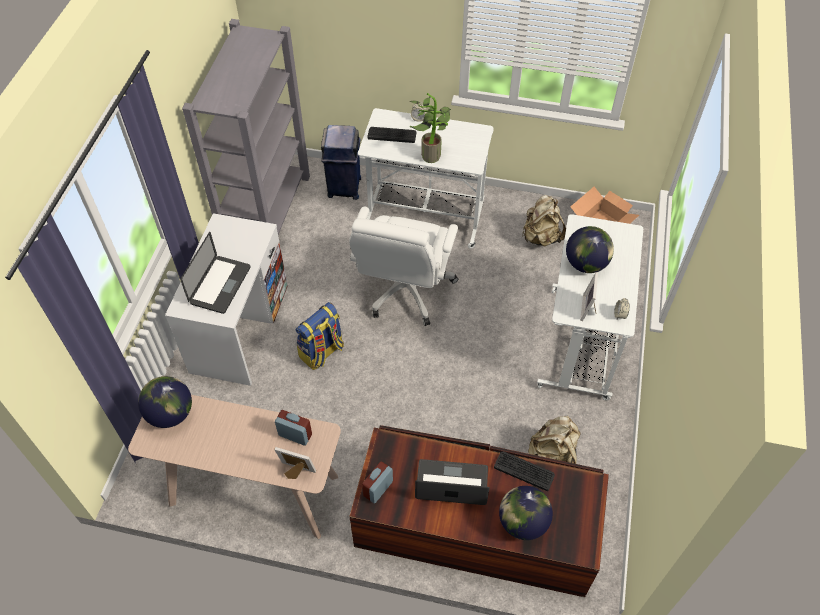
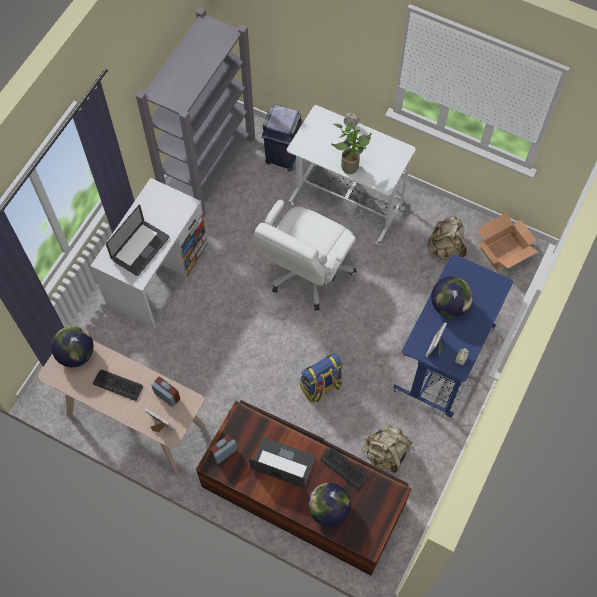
camera: 15 degrees right, 10 degrees up
(322, 352) = (220, 313): backpack -> backpack (321, 386)
(392, 135) = (322, 136): keyboard -> keyboard (118, 385)
(579, 343) = (444, 359): white desk -> blue desk

